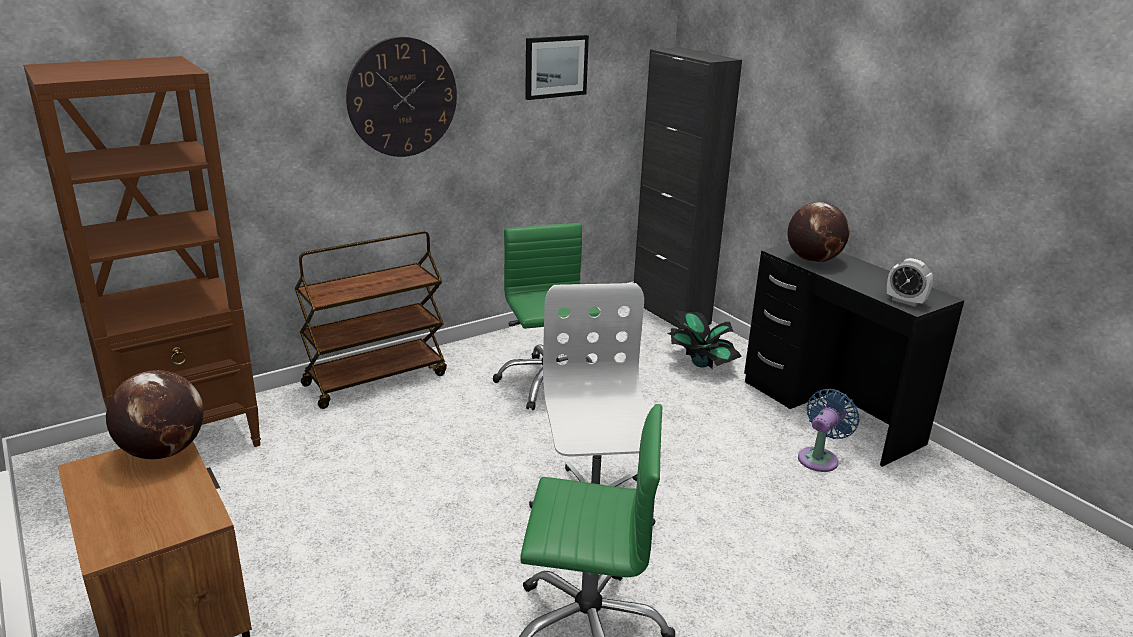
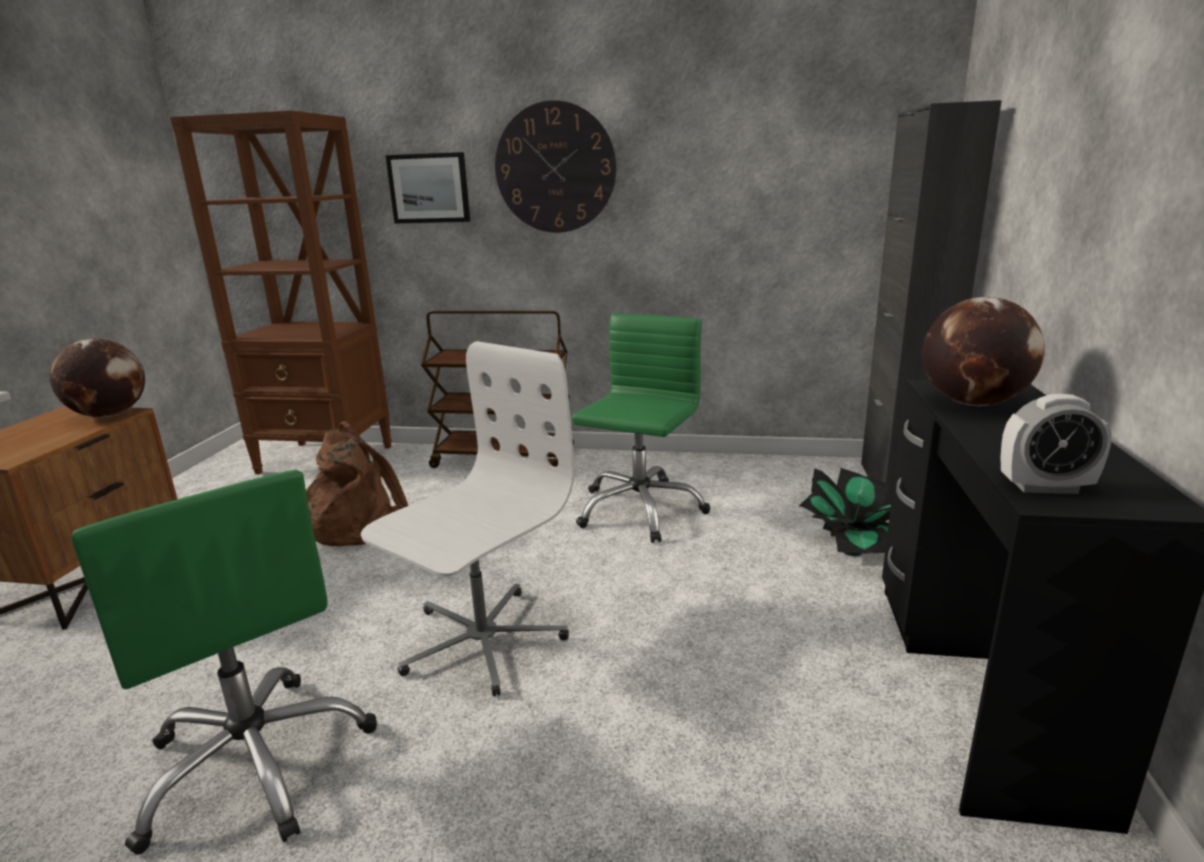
camera: 45 degrees right, 5 degrees down
(349, 479) = (355, 524): none -> brown backpack
(555, 66) = (753, 139): picture -> picture (429, 188)
(820, 458) = (856, 740): blue fan -> none
(905, 301) = (1045, 487): alarm clock -> alarm clock turned 75 degrees counterclockwise

